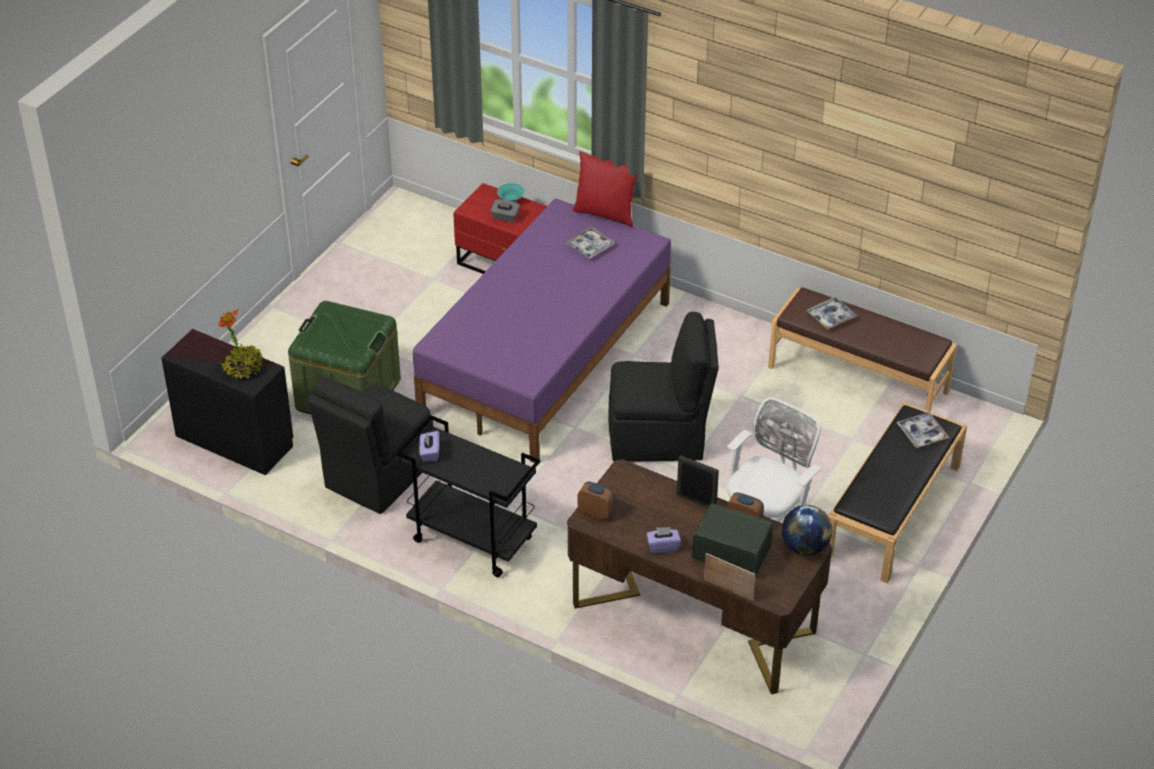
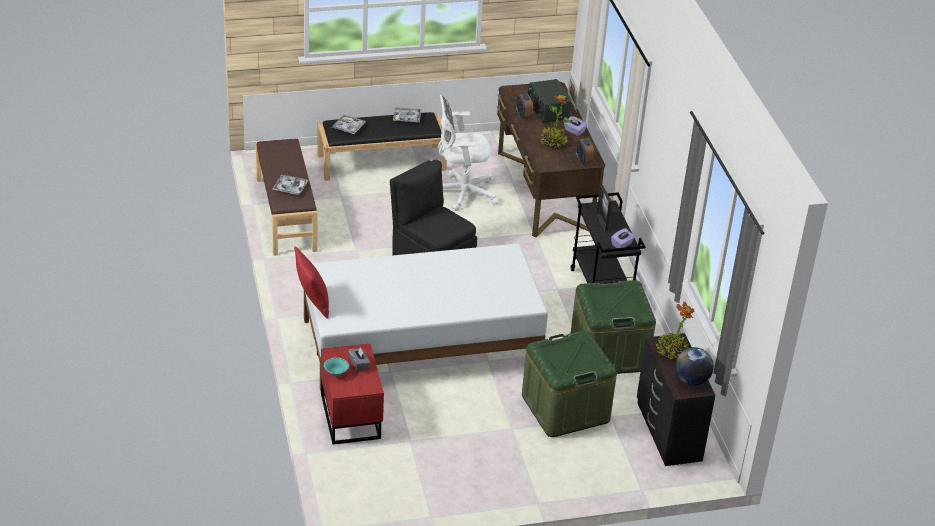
camera: 135 degrees left, 5 degrees down
(377, 475) = (608, 352): black chair -> green storage box
(548, 357) = (420, 342): purple bed -> white bed
(590, 247) = (356, 291): tray -> tray (407, 118)
(658, 511) = (553, 143): none -> potted plant
(696, 501) = (529, 135): picture frame -> picture frame (602, 222)
(805, 547) = (512, 92): globe -> globe (691, 380)

